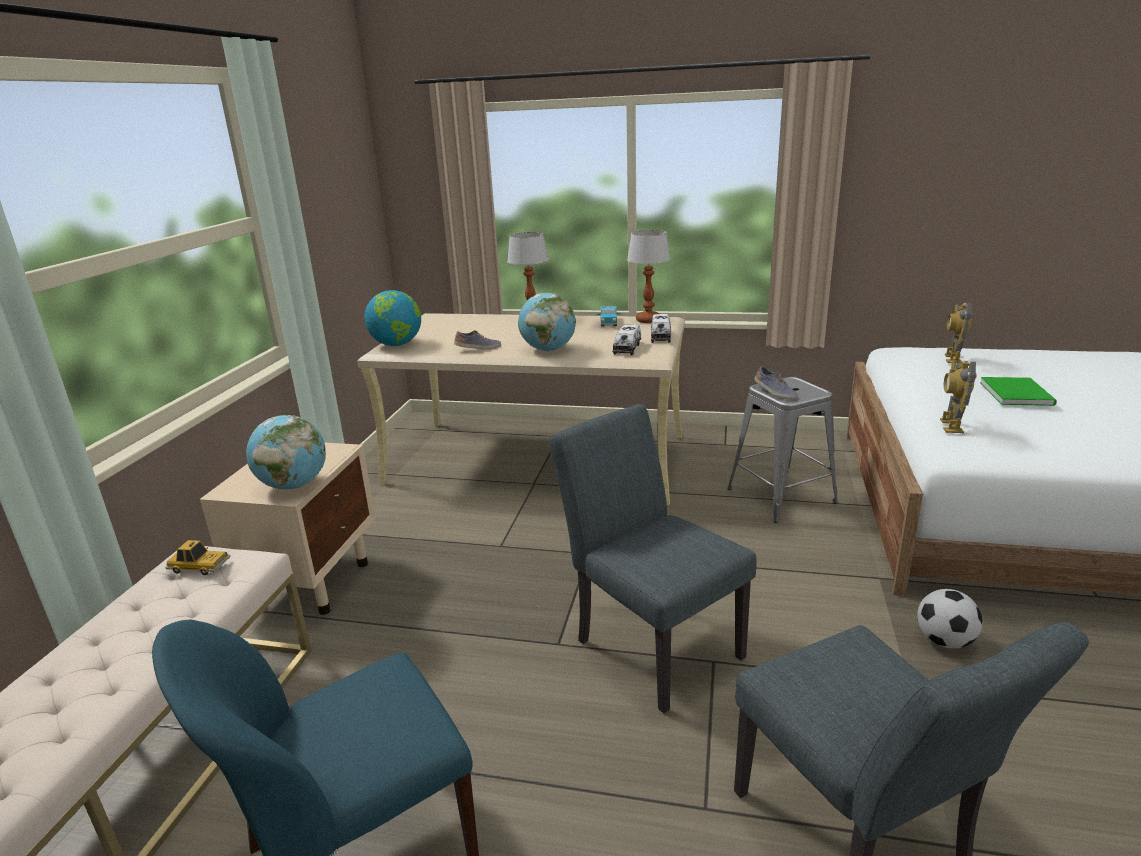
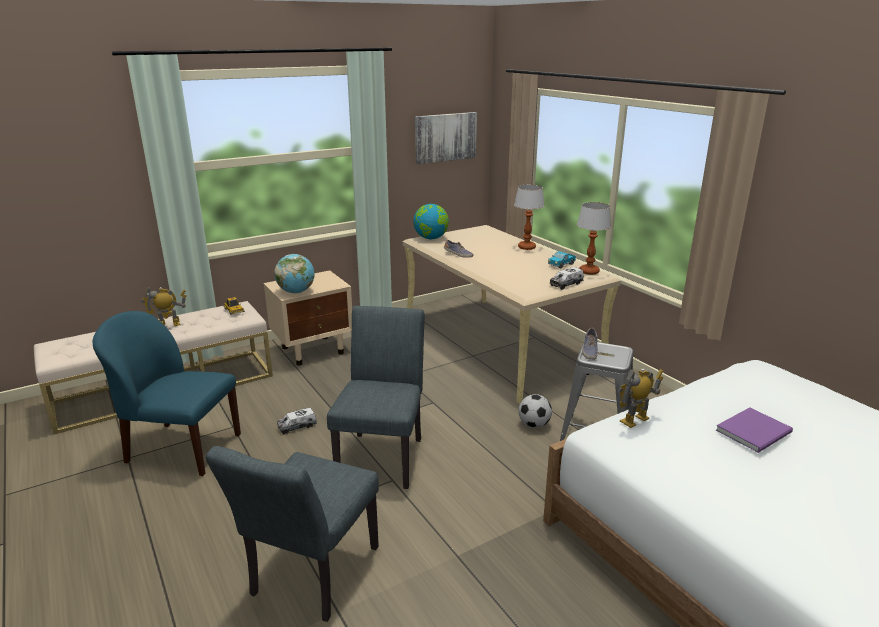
camera: 45 degrees right, 0 degrees up
(342, 193) = (445, 137): none -> picture
(548, 349) = (488, 268): globe -> none
(627, 348) = (528, 283): toy truck -> toy truck (297, 426)
(944, 641) = (519, 558): football -> football (534, 424)
(952, 359) = (772, 388): toy robot -> toy robot (169, 325)
(1017, 393) = (756, 431): green book -> purple book

